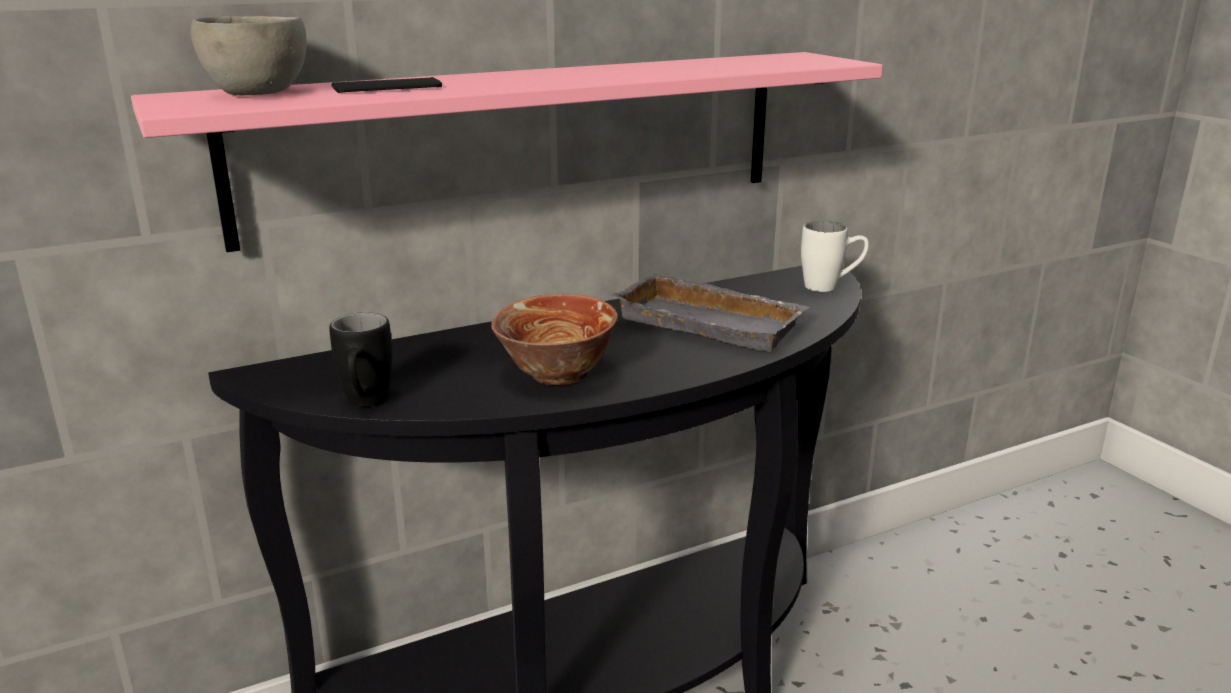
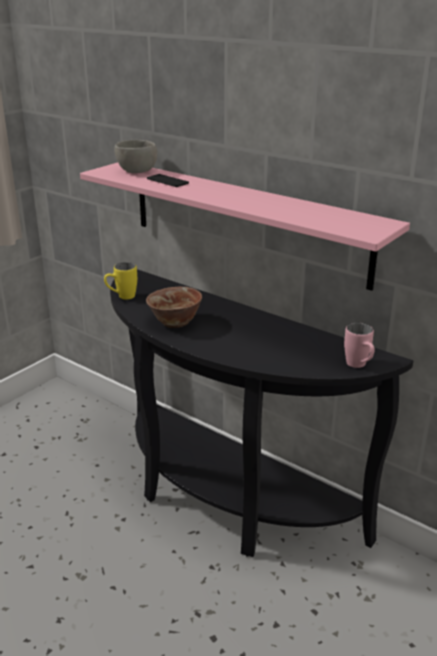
camera: 65 degrees right, 5 degrees up
(365, 404) = (121, 297): black mug -> yellow mug
(713, 322) = (267, 343): grey tray -> none
(831, 287) = (359, 366): white mug -> pink mug

